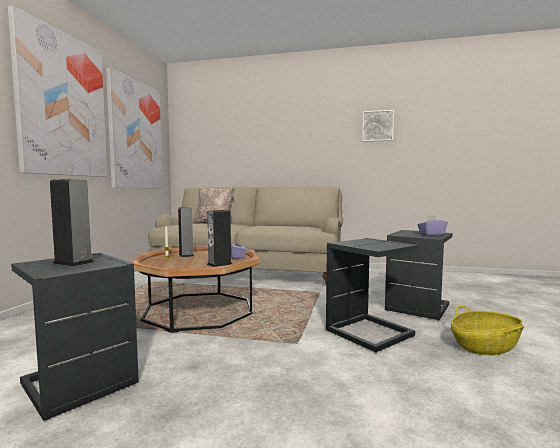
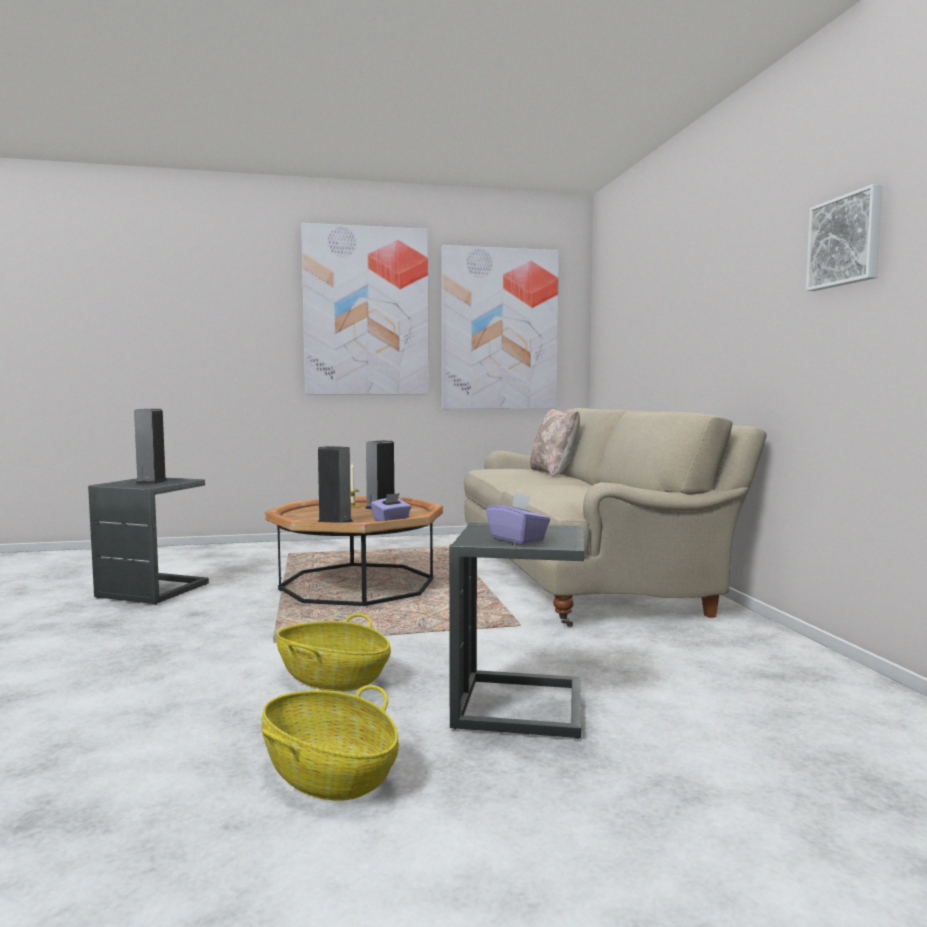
camera: 65 degrees right, 0 degrees up
(369, 334) = (333, 678): grey side table -> basket

